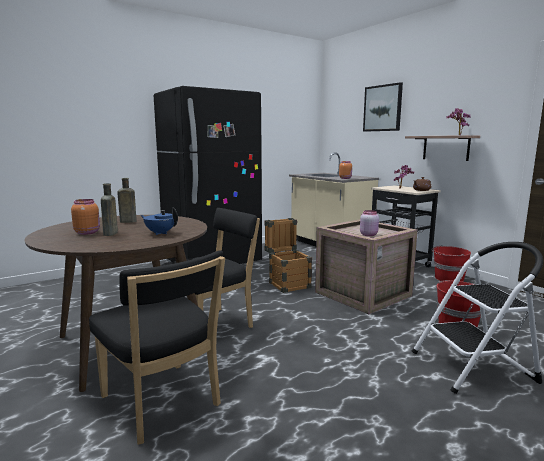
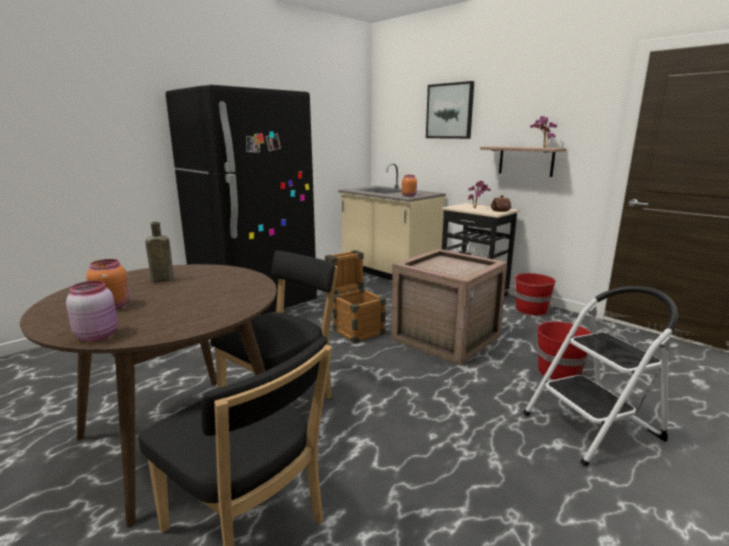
camera: 10 degrees left, 5 degrees up
(110, 234) = (147, 307): brown bottle -> none
(160, 233) = (218, 300): blue teapot -> none
(368, 234) = (455, 271): pink jar -> pink jar (98, 335)

